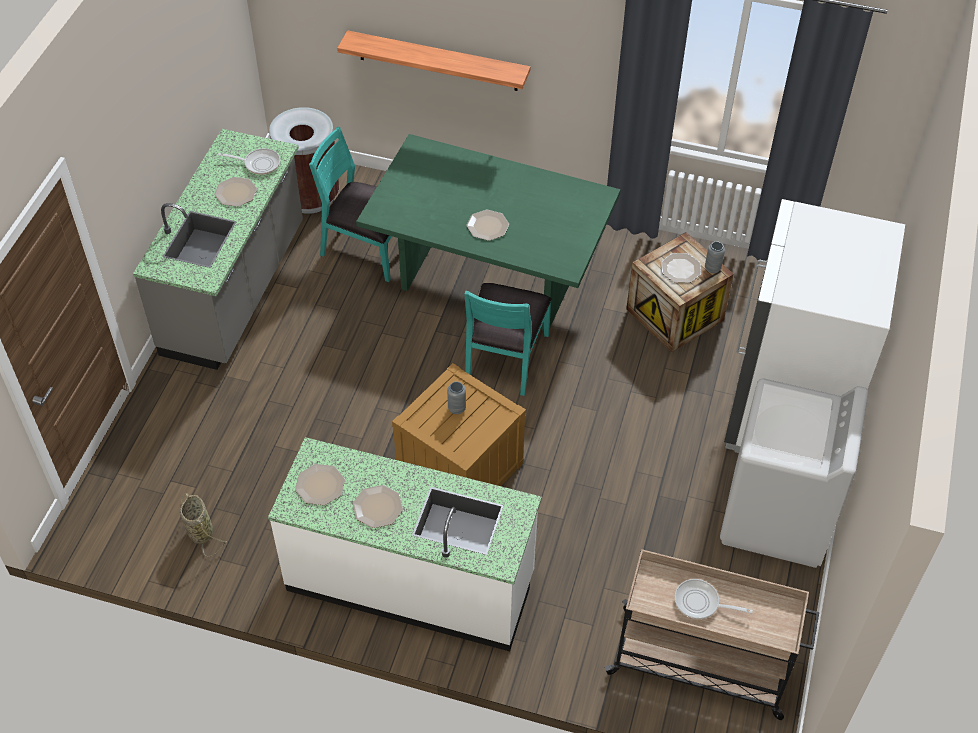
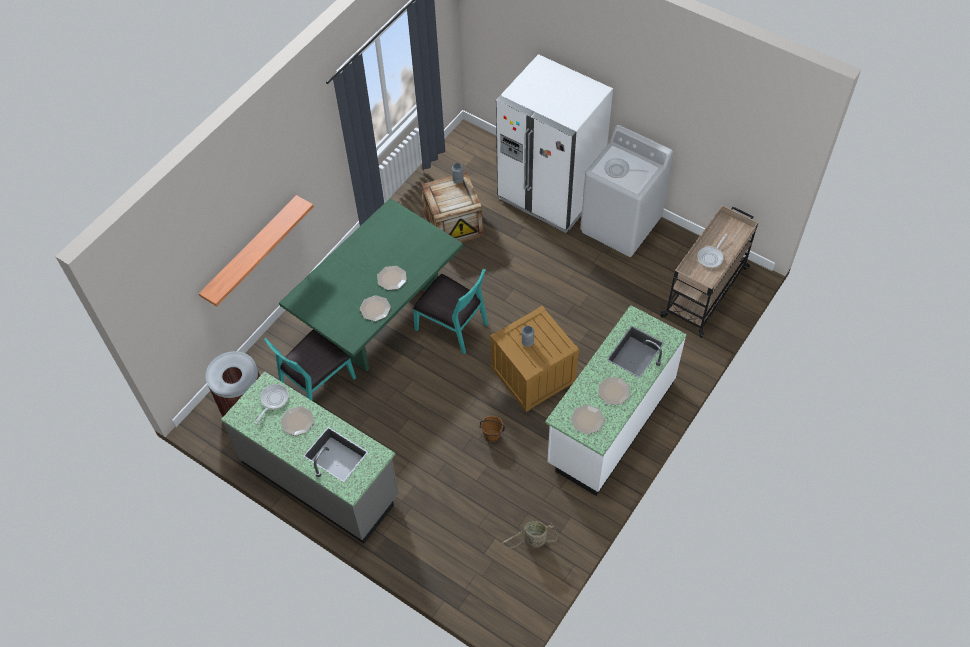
camera: 70 degrees left, 5 degrees up
(348, 446) = (492, 435): none -> brown bucket
(680, 269) = (451, 196): plate -> plate (375, 309)
(785, 418) = (619, 170): none -> frying pan

